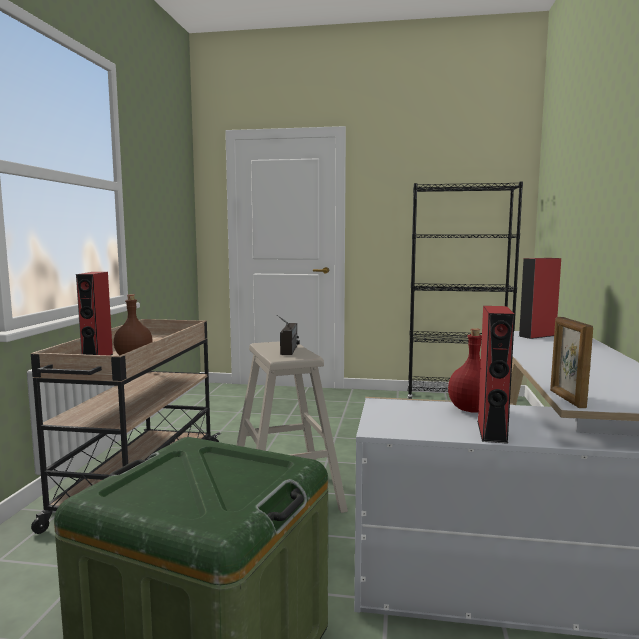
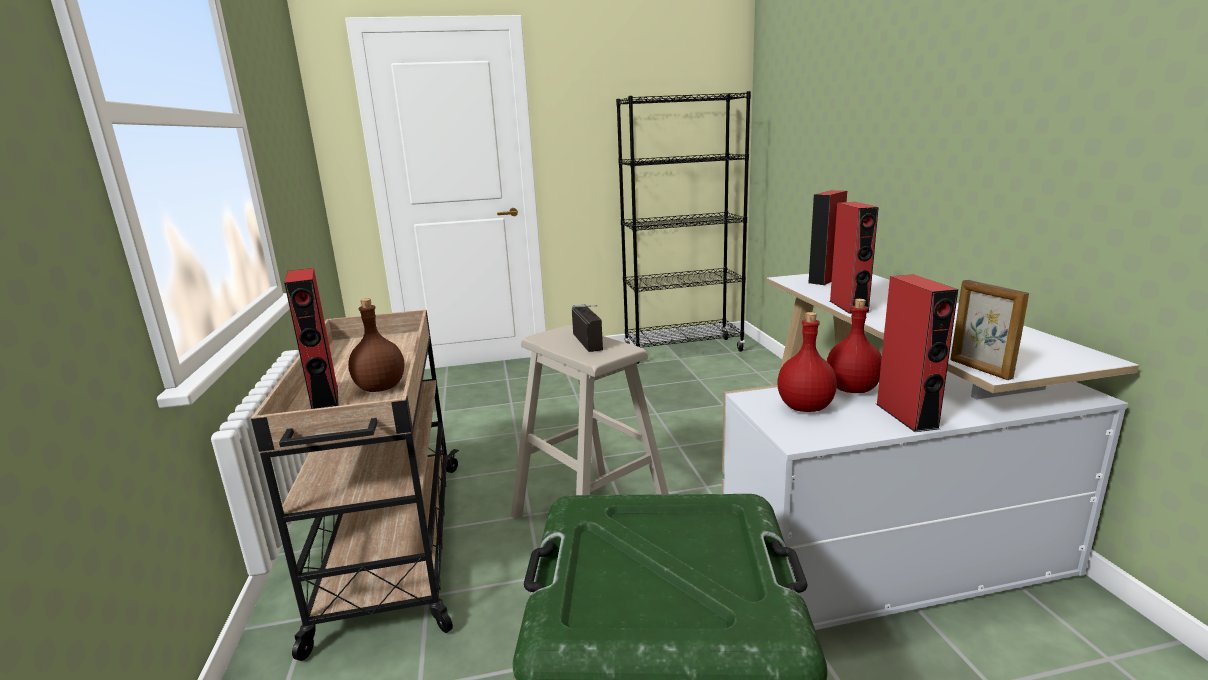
camera: 20 degrees left, 10 degrees up
(414, 414) = (805, 407): none -> red bottle
(525, 352) = (848, 306): none -> red speaker

